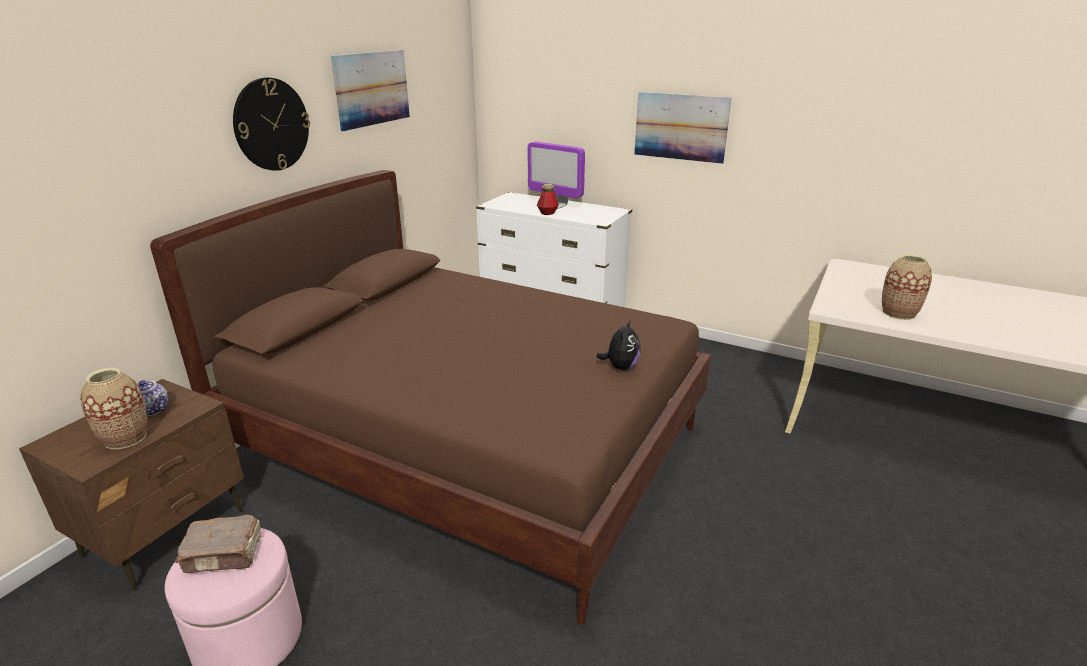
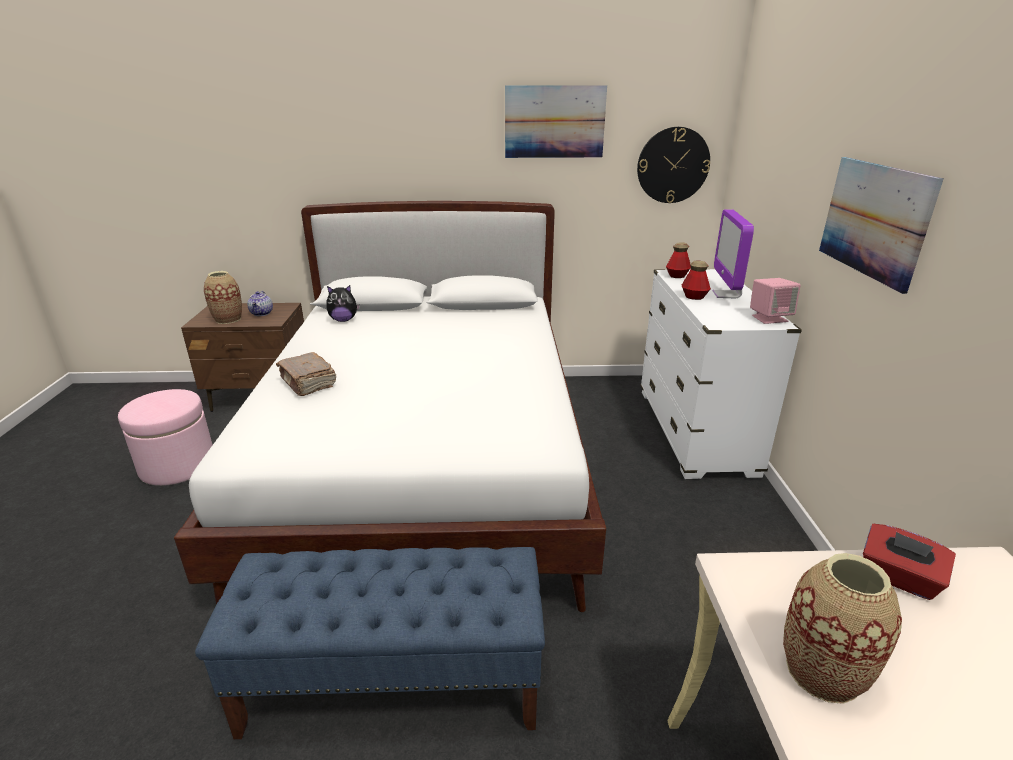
camera: 60 degrees right, 0 degrees up
(224, 554) = (165, 400): brown book -> brown book (308, 383)
(271, 124) = (427, 140): wall clock -> wall clock (673, 165)
(469, 445) = (427, 466): brown bed -> white bed
(501, 205) = (677, 276): none -> bottle
(608, 209) = (769, 318): none -> pink speaker
(620, 367) = (410, 443): plush toy -> plush toy (343, 320)
(710, 529) = (394, 683): none -> blue bench
(848, 281) = (898, 578): none -> red tissue box

